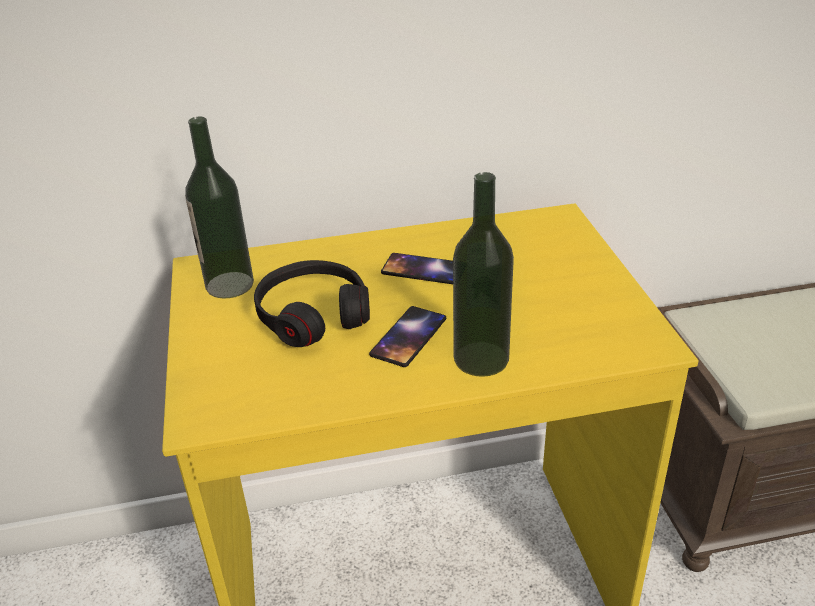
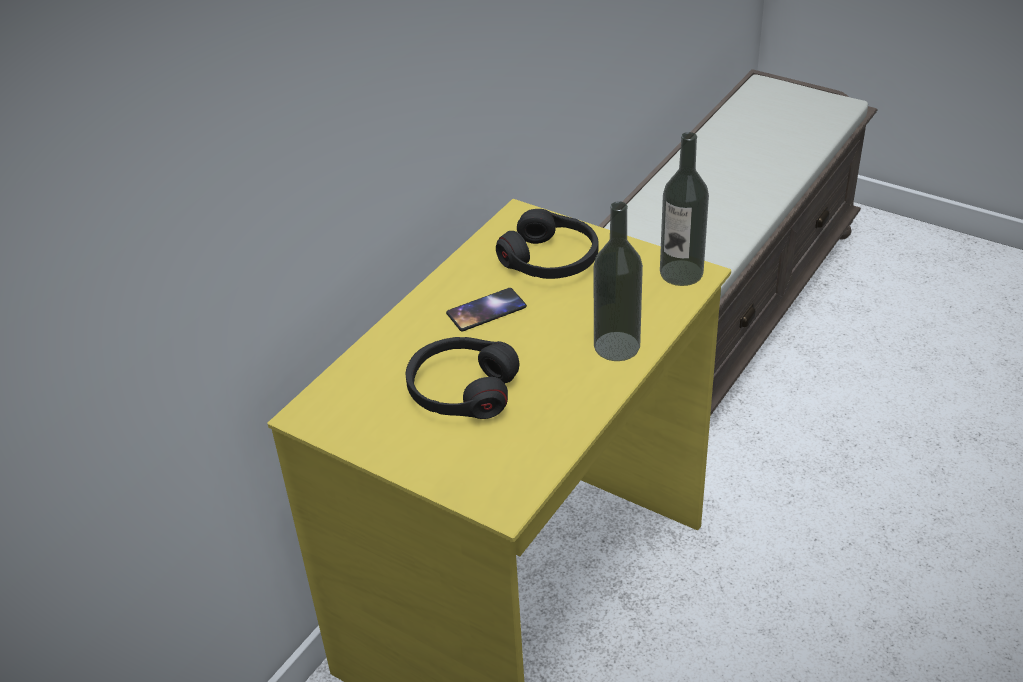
camera: 45 degrees left, 5 degrees up
(229, 285) = (359, 411): bottle -> bottle (681, 273)
(409, 337) = (551, 362): phone -> none
(533, 261) = (550, 259): none -> black headphones

